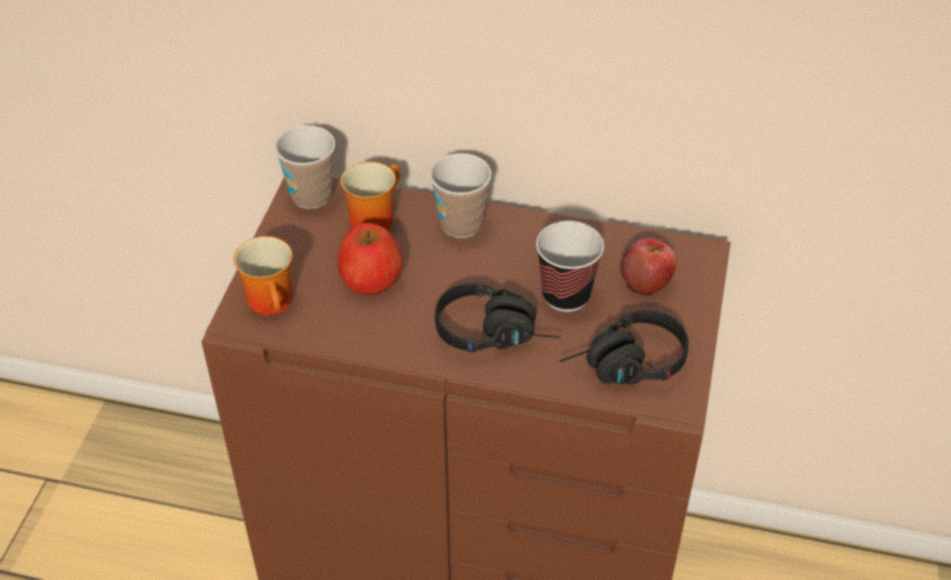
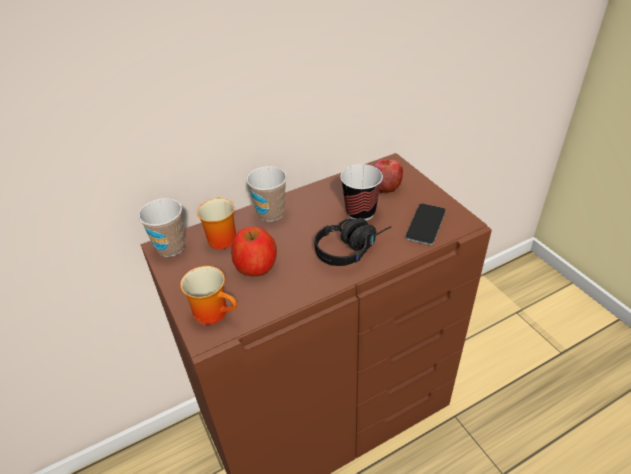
camera: 40 degrees left, 5 degrees down
(624, 367) = (425, 224): black headphones -> phone

